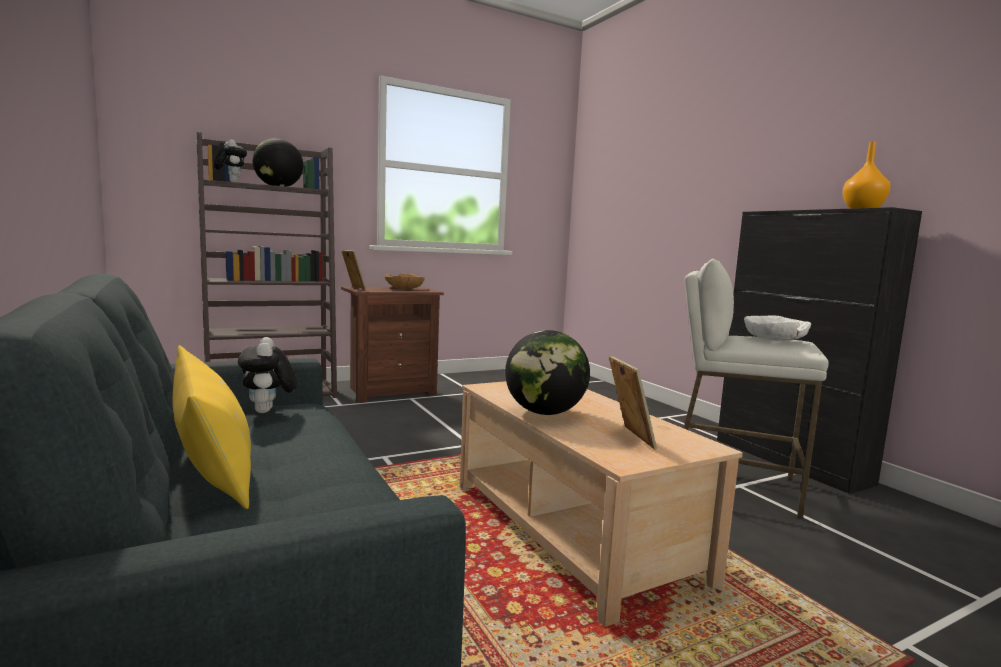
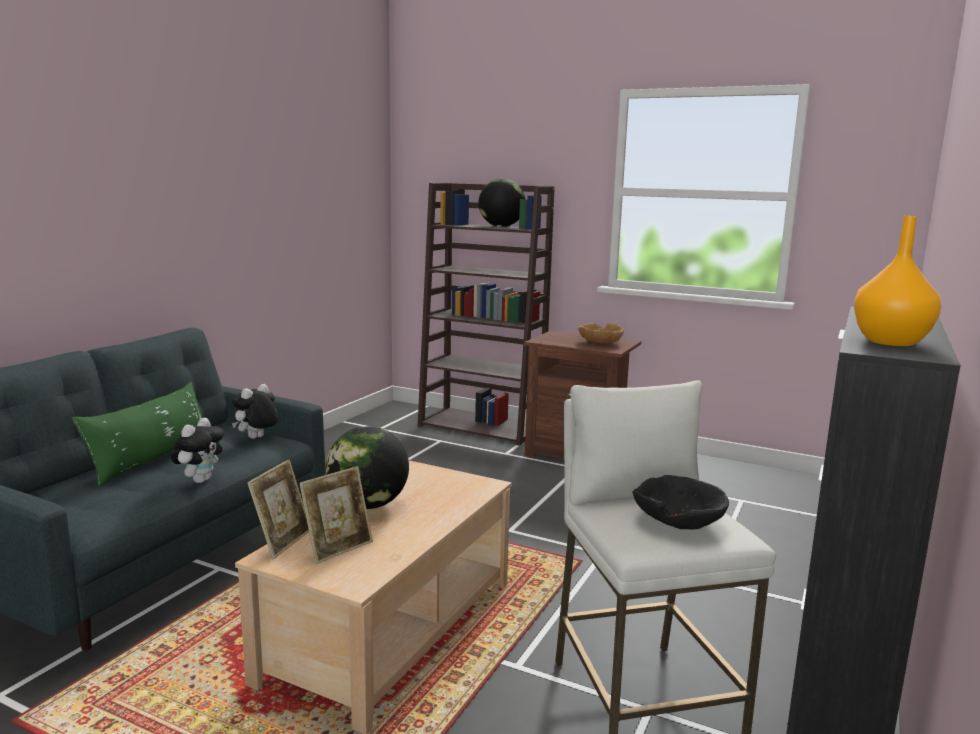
camera: 55 degrees right, 5 degrees up
(212, 464) = (152, 460): yellow pillow -> green pillow
(230, 183) = (460, 224): plush toy -> plush toy (200, 480)
(353, 287) = (550, 334): picture frame -> picture frame (282, 542)
(774, 340) = (677, 521): white bowl -> black bowl

